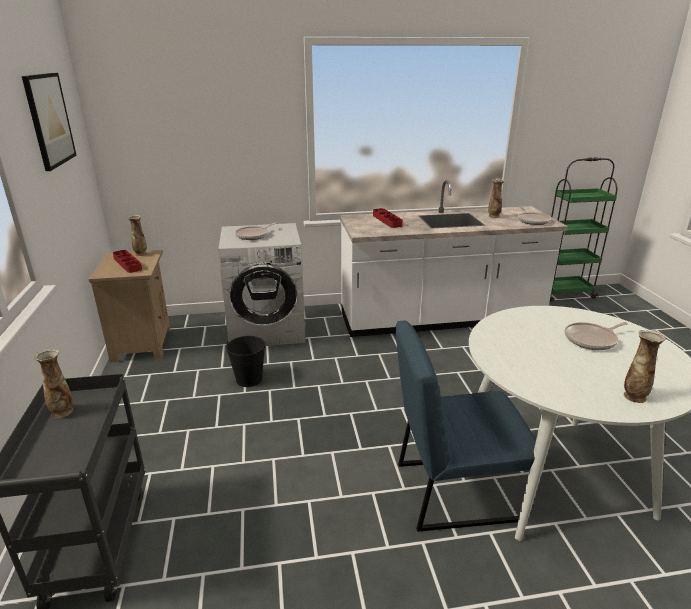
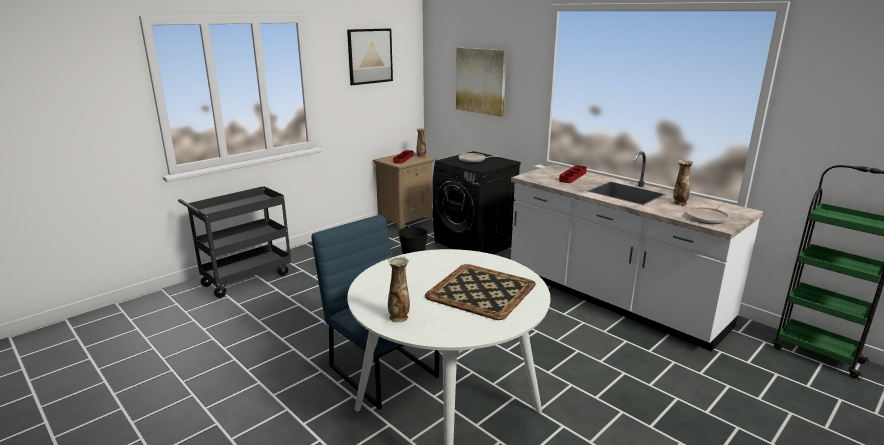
camera: 55 degrees right, 5 degrees down
(62, 411) = (253, 201): vase -> none
(204, 138) = (481, 81): none -> picture
(267, 332) = (474, 245): white washing machine -> black washing machine
(592, 340) = (481, 292): frying pan -> tray

